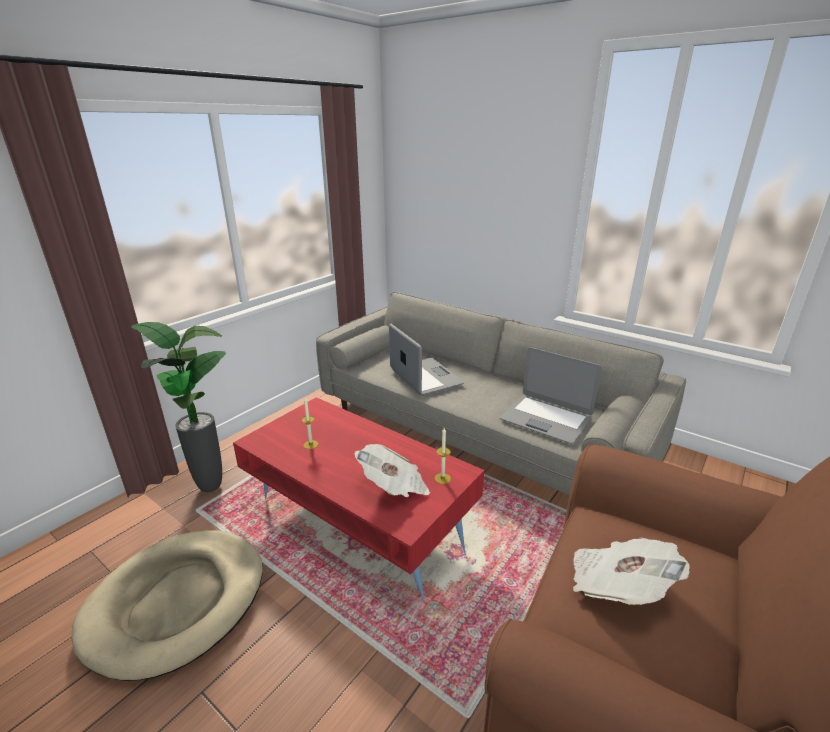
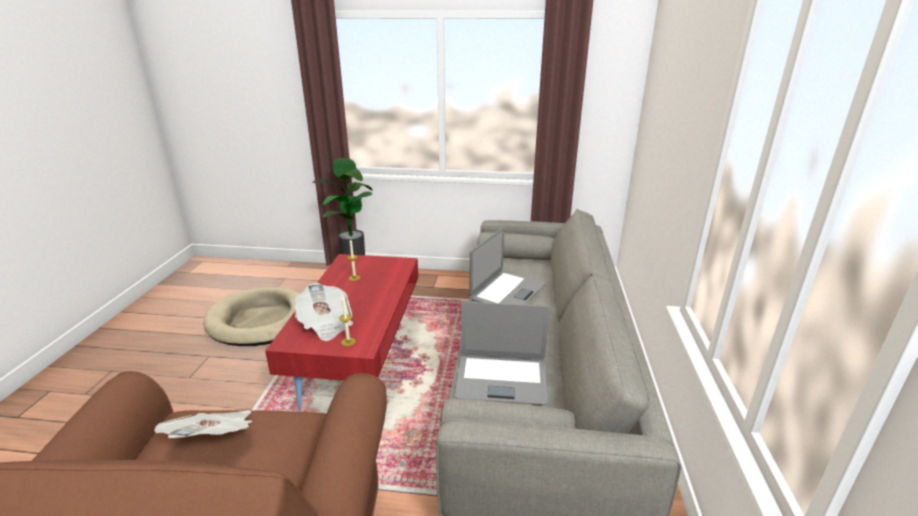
camera: 60 degrees right, 0 degrees up
(546, 419) = (501, 379): laptop -> laptop turned 90 degrees counterclockwise

